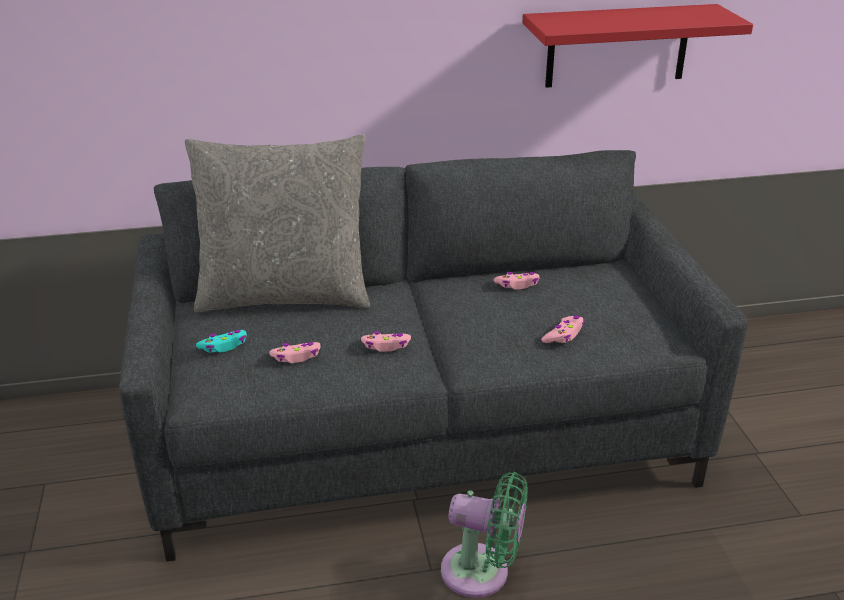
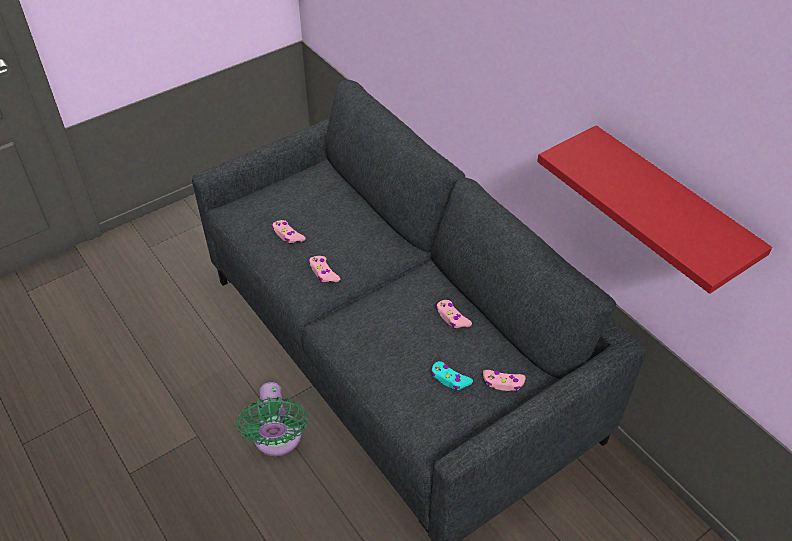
camera: 65 degrees right, 15 degrees up
(224, 346) = (282, 198): turquoise game controller -> turquoise game controller (450, 379)
(285, 295) = (358, 200): grey pillow -> none
(564, 335) = (394, 367): pink game controller -> pink game controller (503, 383)

